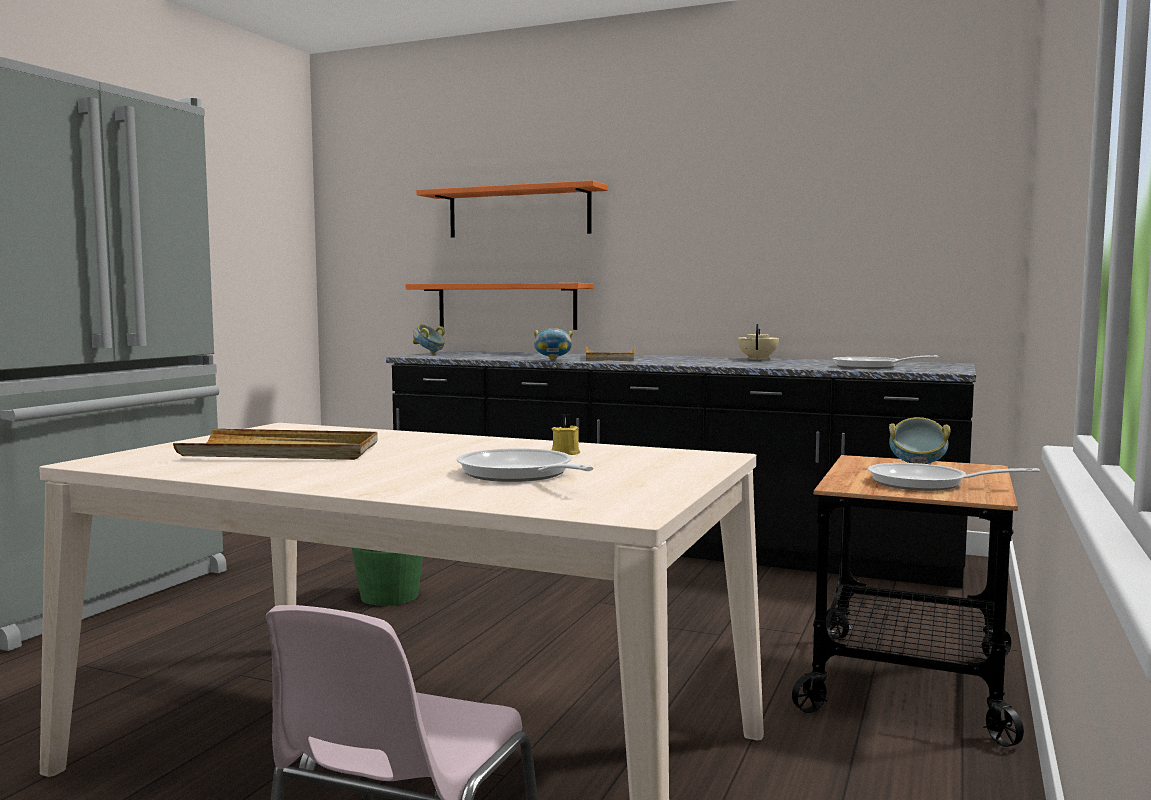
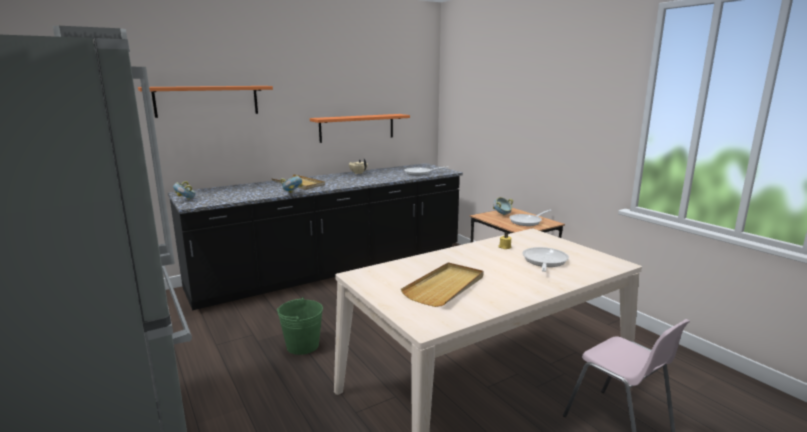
camera: 55 degrees left, 10 degrees up
(506, 306) = (204, 160): orange shelf -> orange shelf (357, 127)
(519, 474) = (544, 262): frying pan -> frying pan turned 105 degrees clockwise

